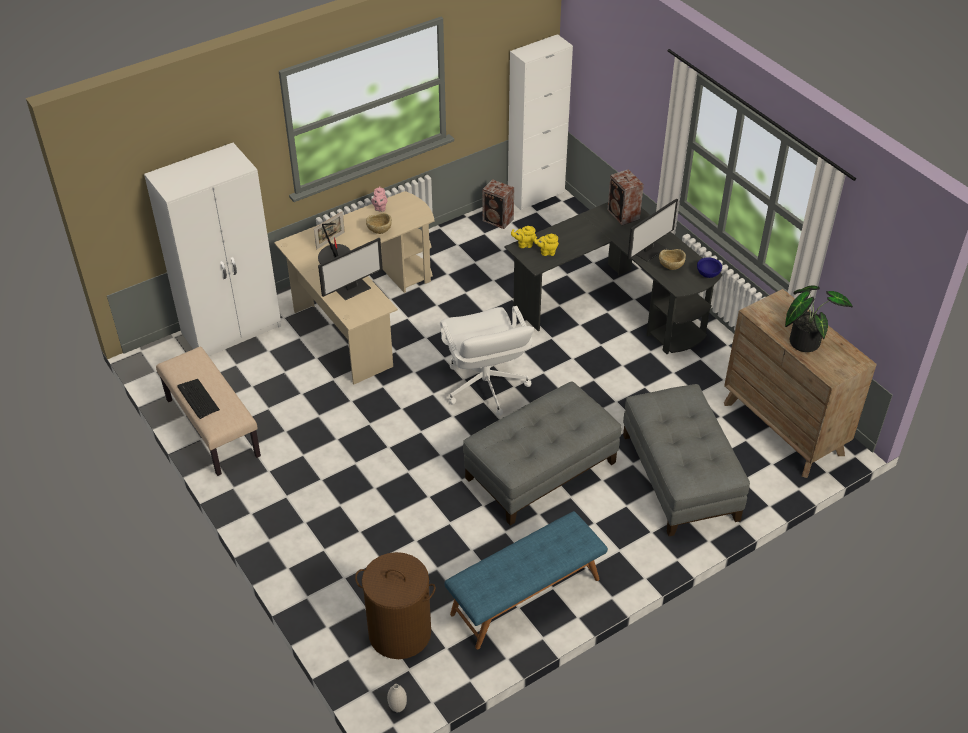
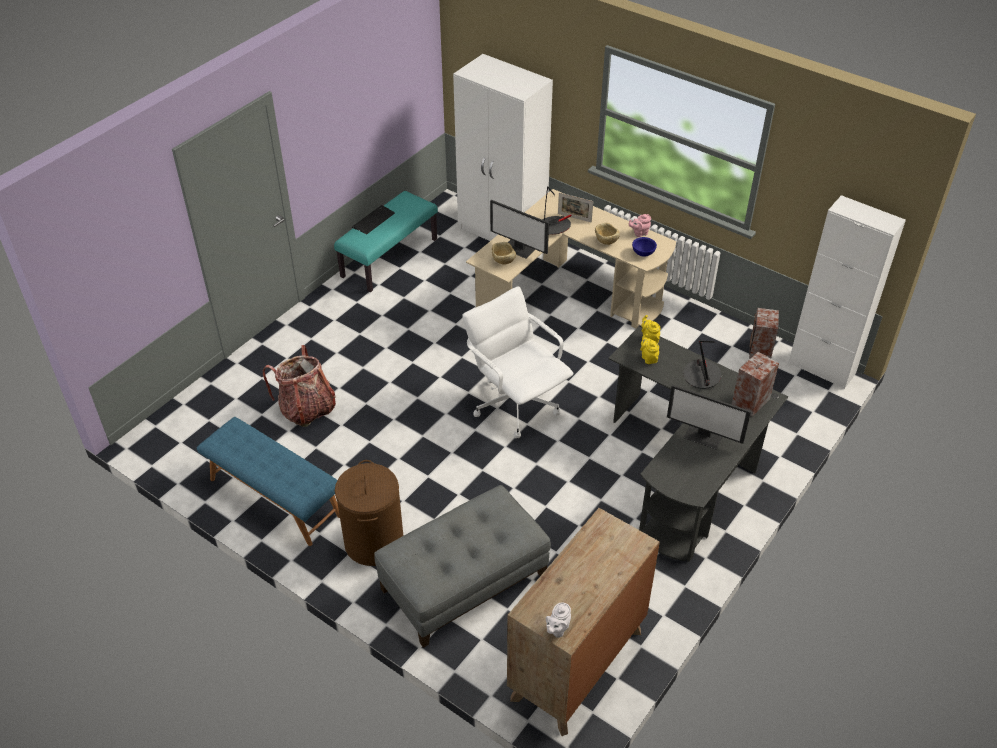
camera: 70 degrees right, 0 degrees up
(211, 428) = (389, 257): beige bench -> turquoise bench
(398, 708) = (142, 446): white vase -> none
(399, 633) = (215, 426): brown laundry basket -> brown laundry basket (373, 542)
(412, 547) = (306, 409): none -> backpack
(485, 387) = (516, 404): white office chair -> white office chair turned 90 degrees clockwise
(541, 471) = (426, 471): grey ottoman -> none
(581, 230) = (702, 375): none -> table lamp
(671, 267) = (686, 459): beige bowl -> beige bowl (503, 261)
(707, 274) = (694, 494): blue bowl -> blue bowl (643, 253)
(805, 339) = (579, 577): potted plant -> none
(852, 364) = (557, 629): none -> white teapot

